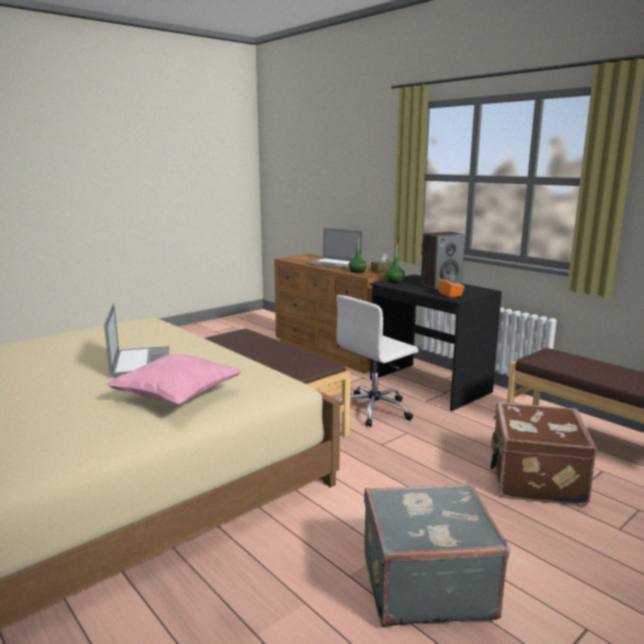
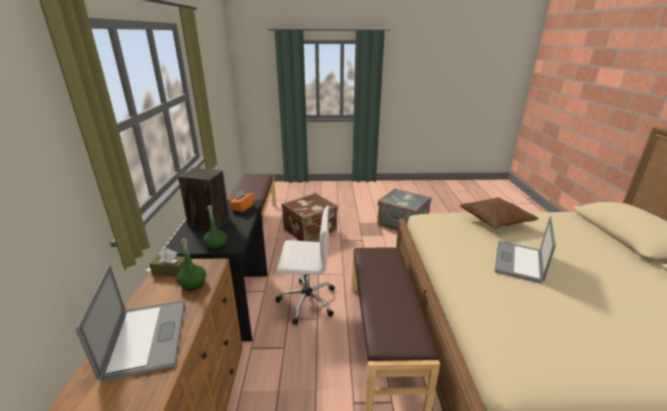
camera: 140 degrees left, 10 degrees up
(177, 398) = (494, 222): pink pillow -> brown pillow

